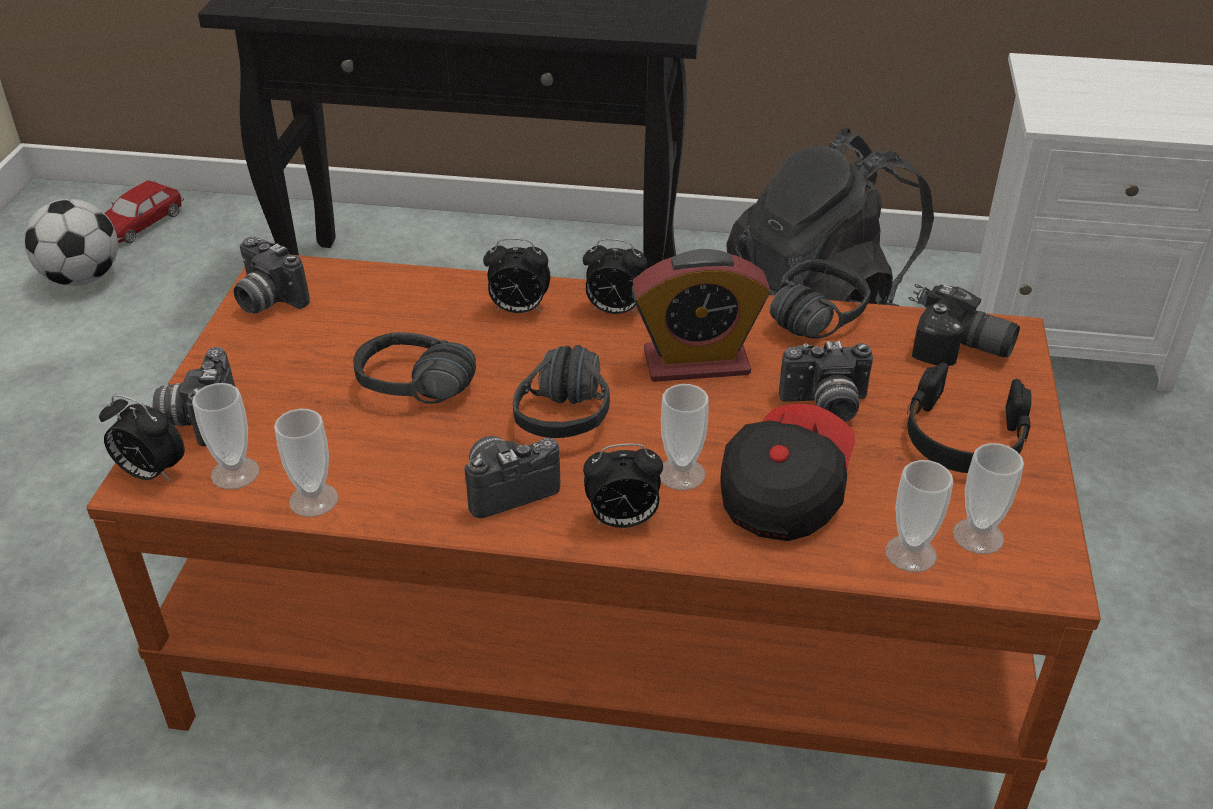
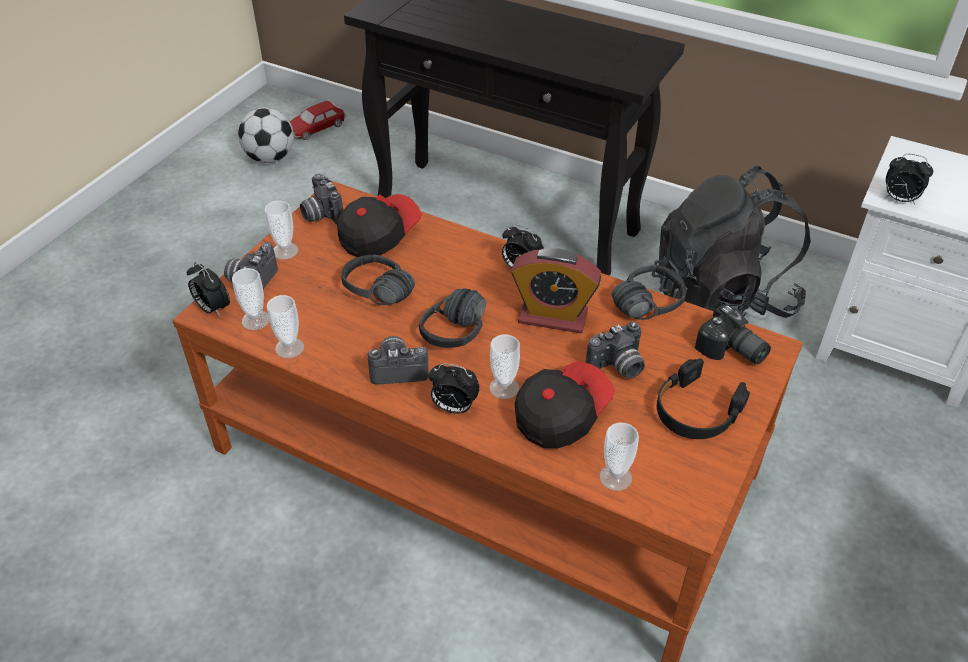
camera: 20 degrees right, 5 degrees up
(375, 311) = (378, 236): none -> cap
(518, 310) = (462, 255): alarm clock -> alarm clock (899, 199)
(825, 406) = (617, 367): camera -> camera turned 45 degrees counterclockwise
(978, 536) = (665, 478): cup -> cup (285, 251)

